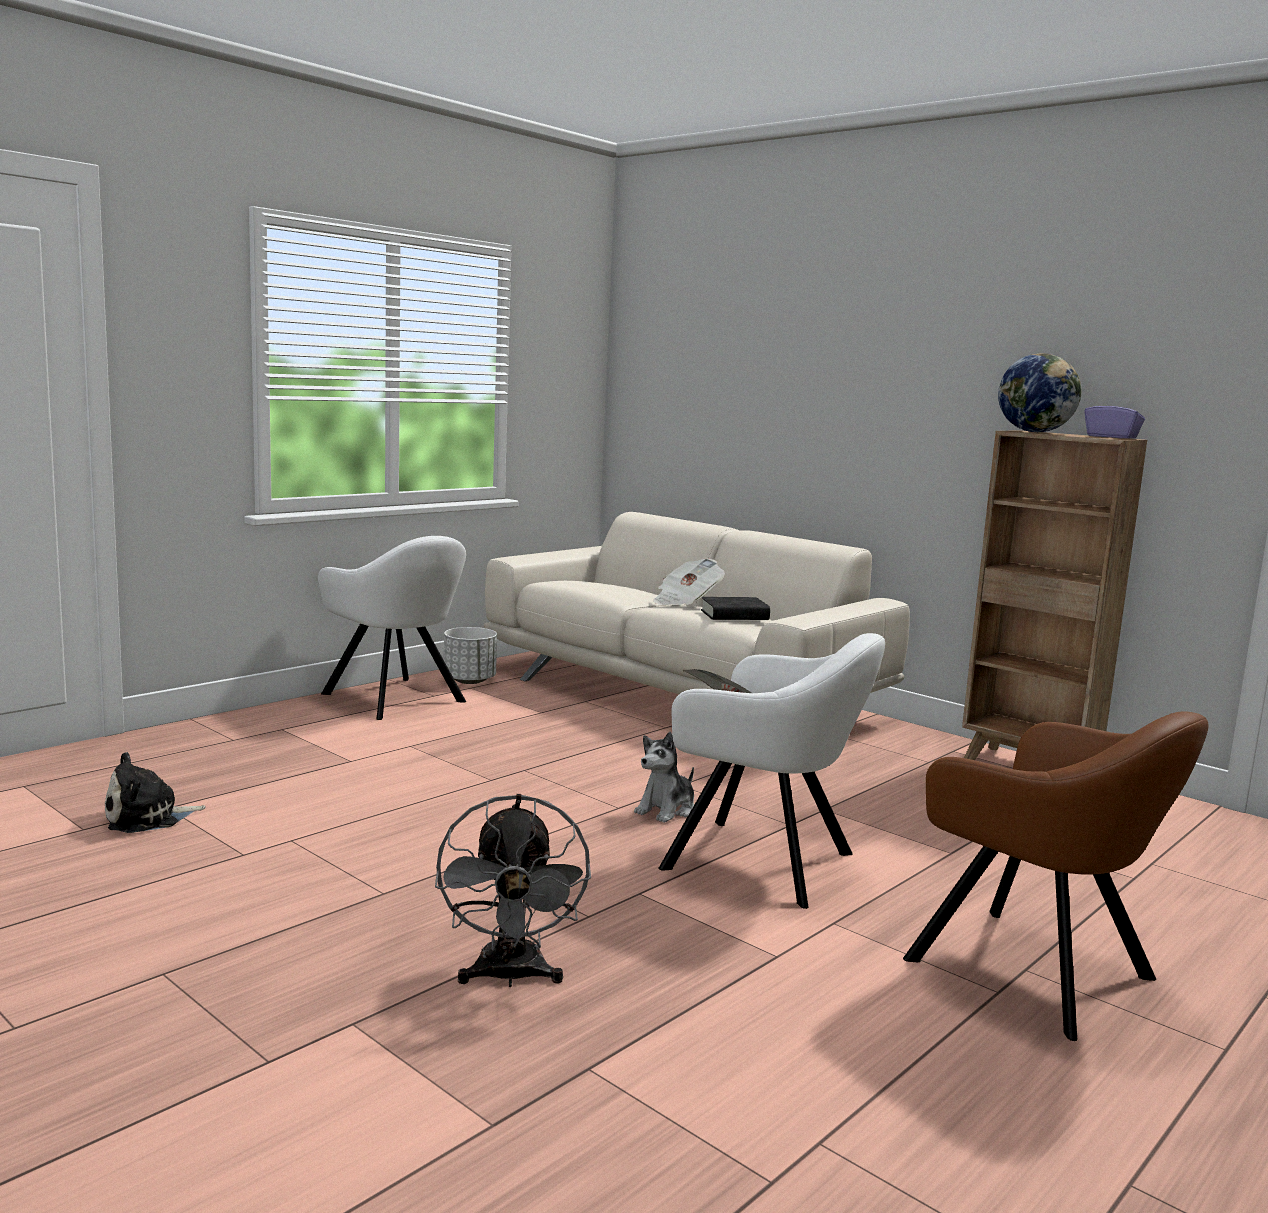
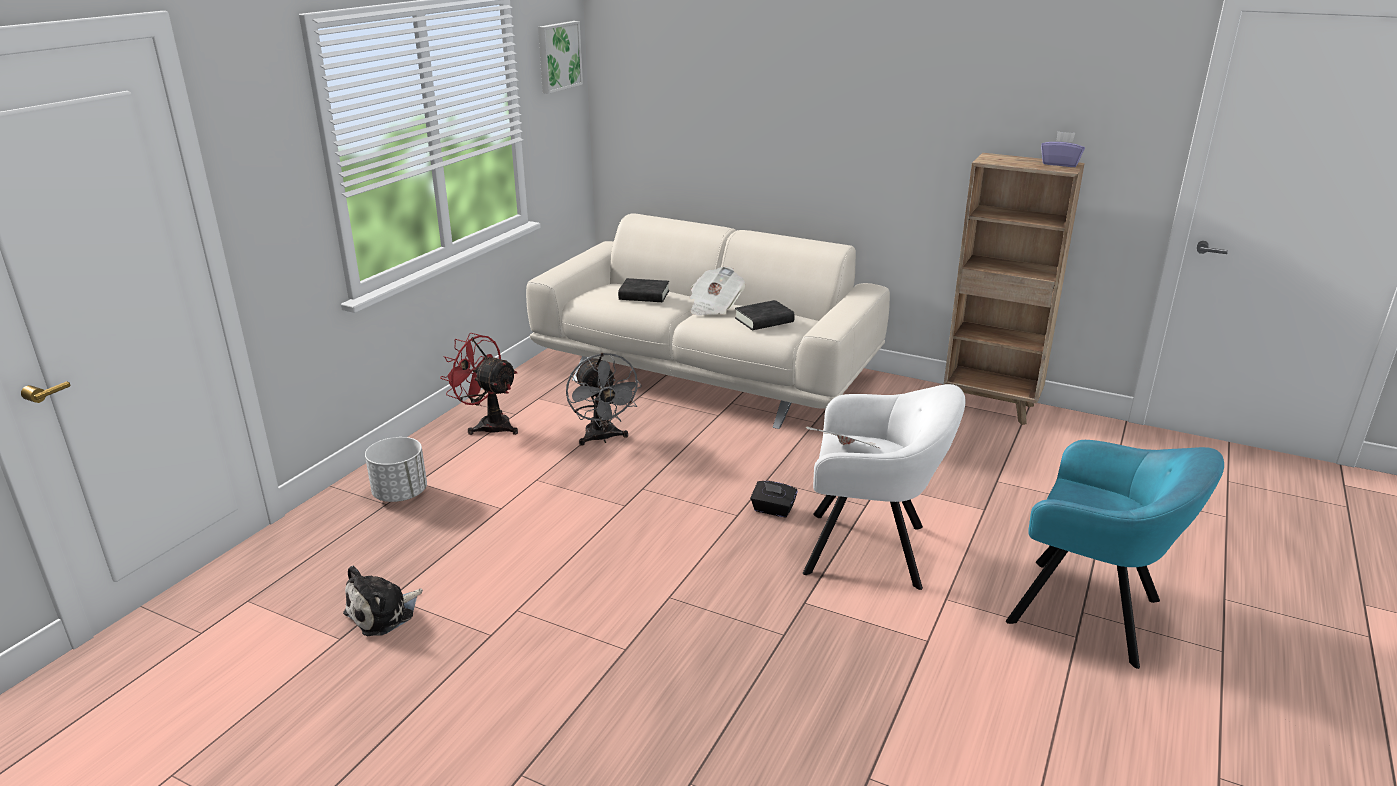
camera: 15 degrees left, 15 degrees up
(397, 699) = (488, 425): white armchair -> red fan
(470, 681) = (532, 389): white planter -> white planter (400, 494)
(510, 977) = (768, 709): grey fan -> grey fan (603, 438)
(568, 329) = (558, 56): none -> picture
(613, 586) = (644, 295): none -> black book
(666, 810) = (773, 510): plush toy -> black tissue box
(1035, 432) = (1000, 160): globe -> none
(1039, 973) = (1091, 613): brown armchair -> turquoise armchair

